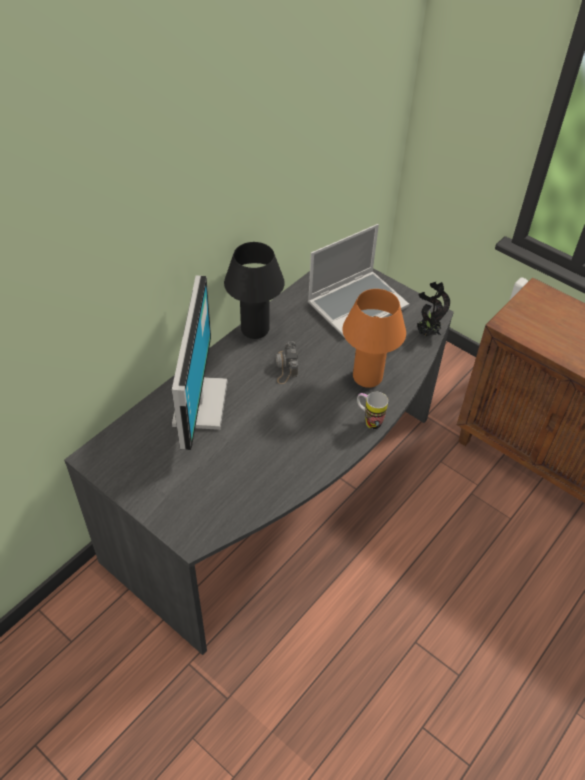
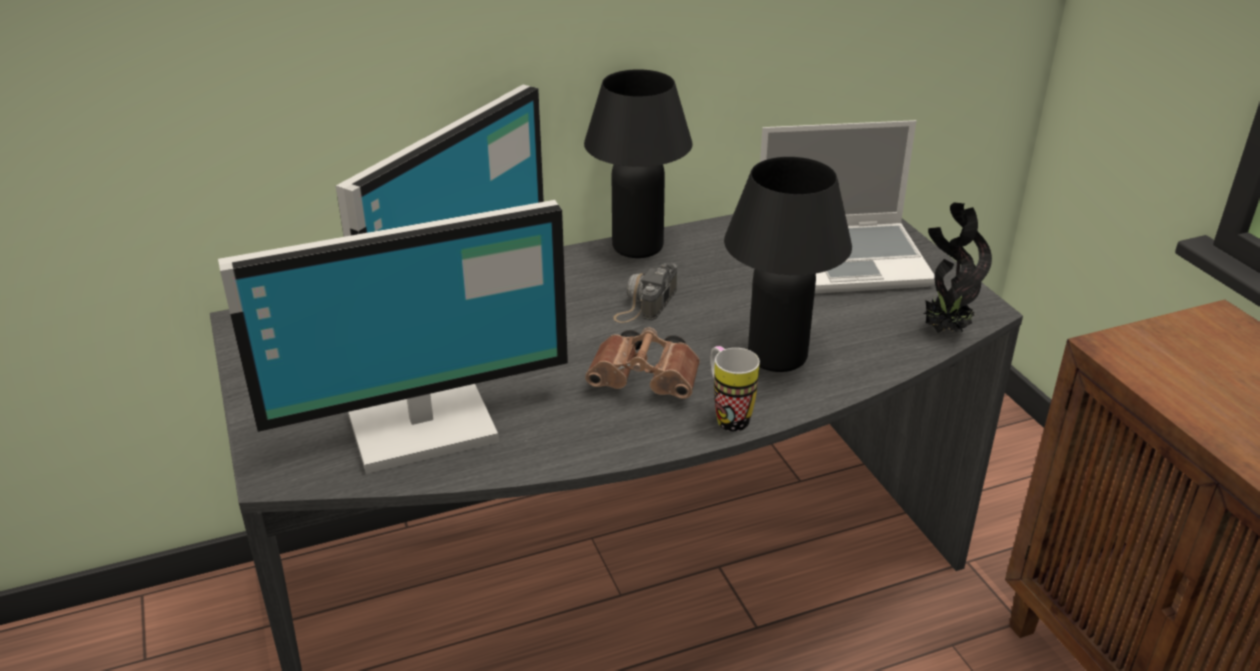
camera: 30 degrees right, 15 degrees down
(236, 483) = (420, 423): none -> monitor
(321, 415) = (647, 382): none -> brown binoculars
(367, 377) = (777, 356): orange table lamp -> black table lamp

